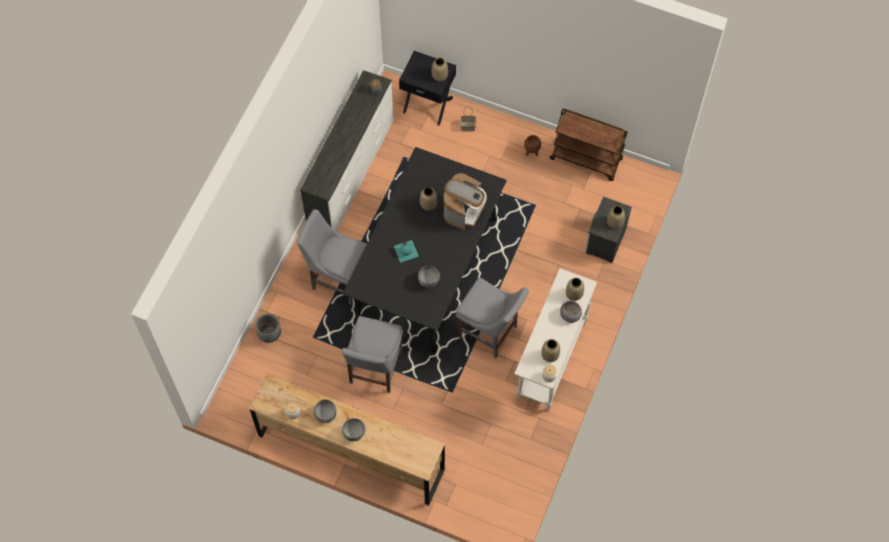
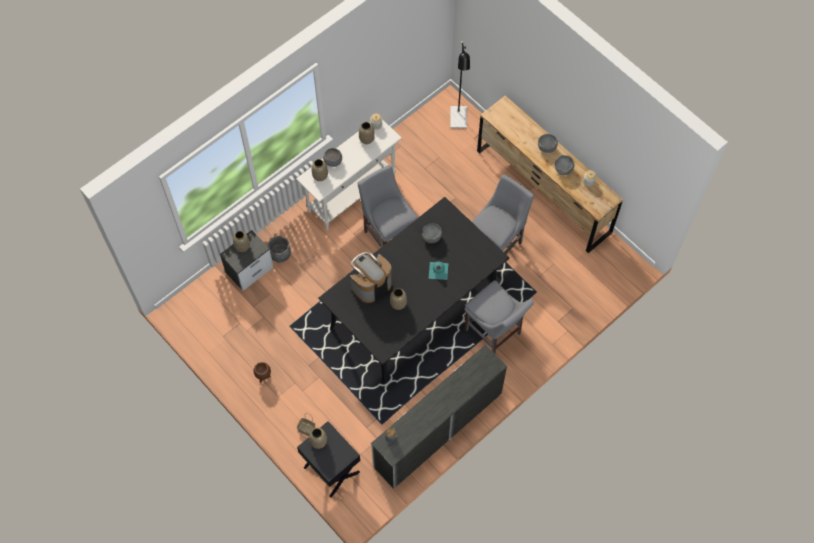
camera: 155 degrees left, 0 degrees up
(269, 334) = (572, 310): grey planter -> grey planter (280, 255)
(481, 497) = (458, 122): none -> black floor lamp
(587, 159) = (219, 349): brown cart -> none

